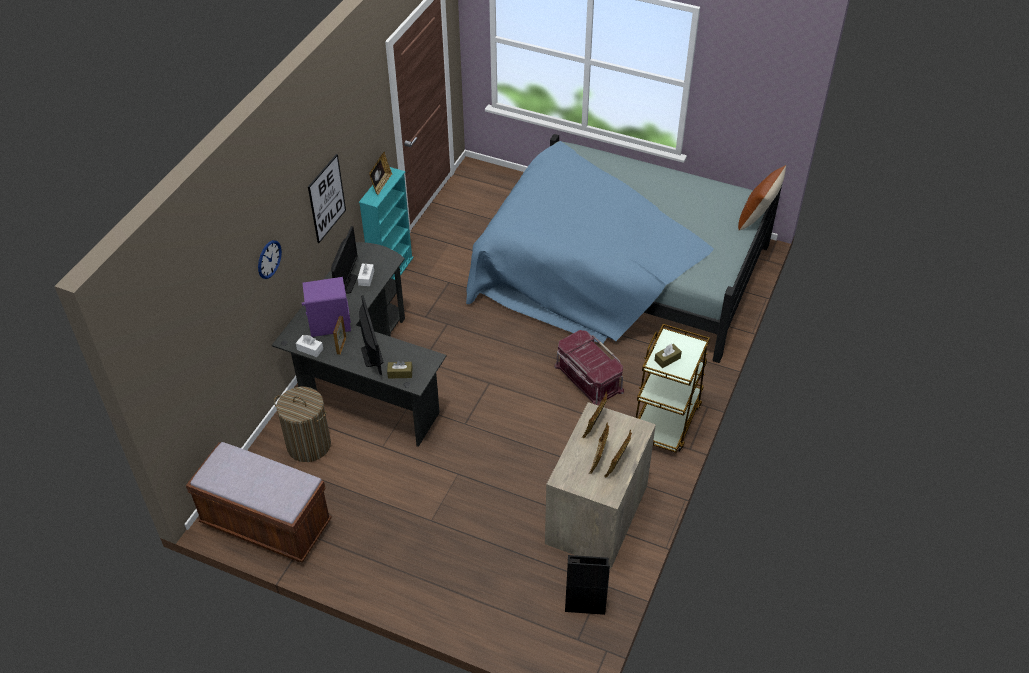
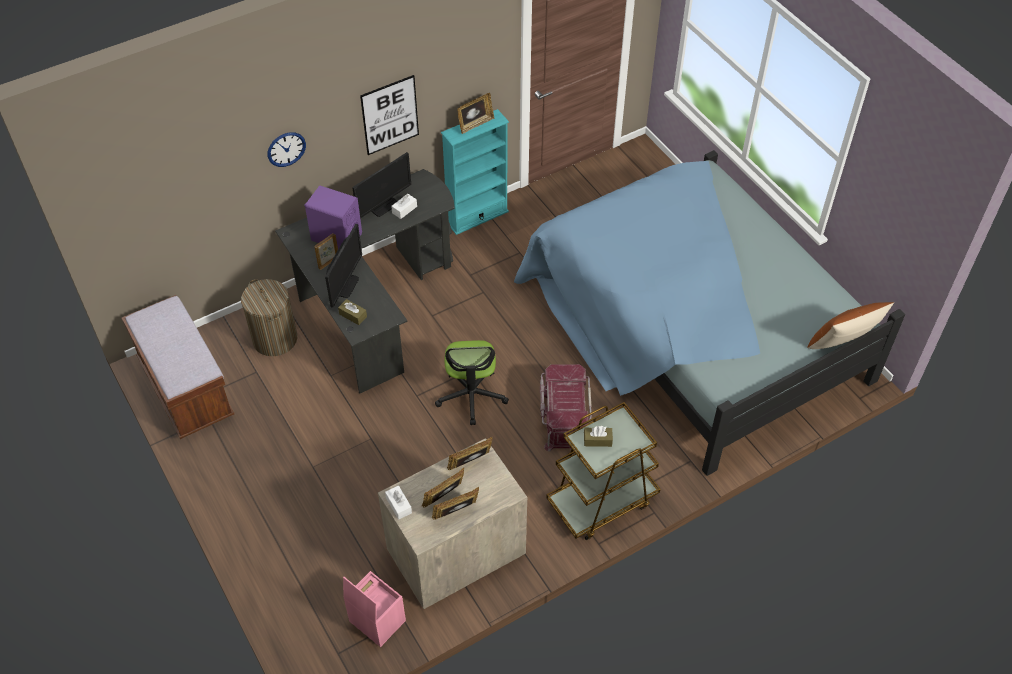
camera: 35 degrees right, 5 degrees up
(310, 349) = (301, 251): white tissue box -> white tissue box (399, 505)
(507, 401) = (471, 396): none -> office chair
(584, 598) = (376, 621): black storage box -> pink storage box

